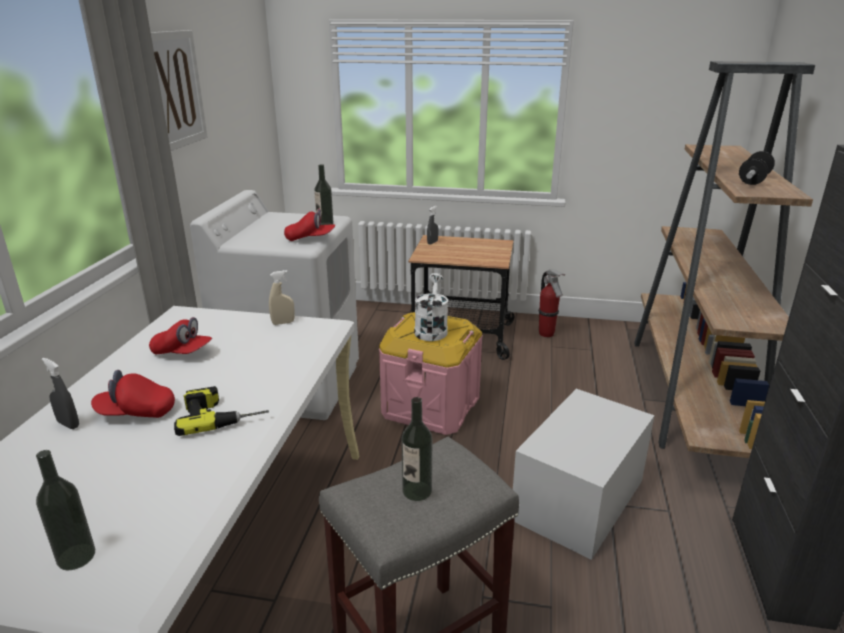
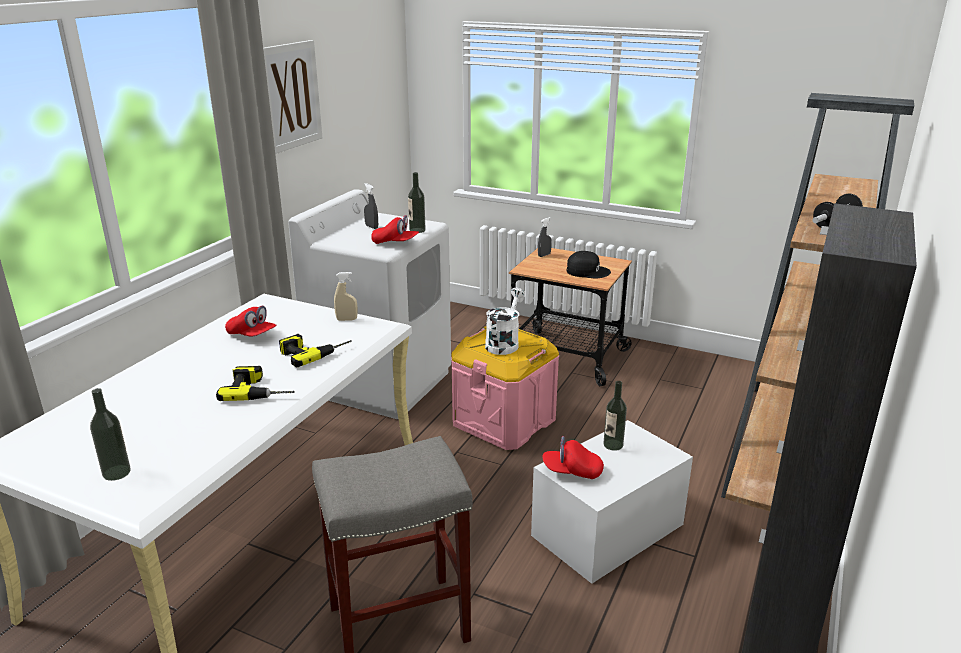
camera: 15 degrees right, 0 degrees up
(68, 424) = (144, 380): grey spray bottle -> grey spray bottle (371, 227)
(136, 412) = (197, 378): red cap -> red cap (572, 471)
(264, 361) = (314, 351): none -> power drill
(417, 491) = (386, 472): bottle -> bottle (613, 445)
(480, 253) = (587, 271): none -> black cap
(546, 334) = (661, 366): fire extinguisher -> none

